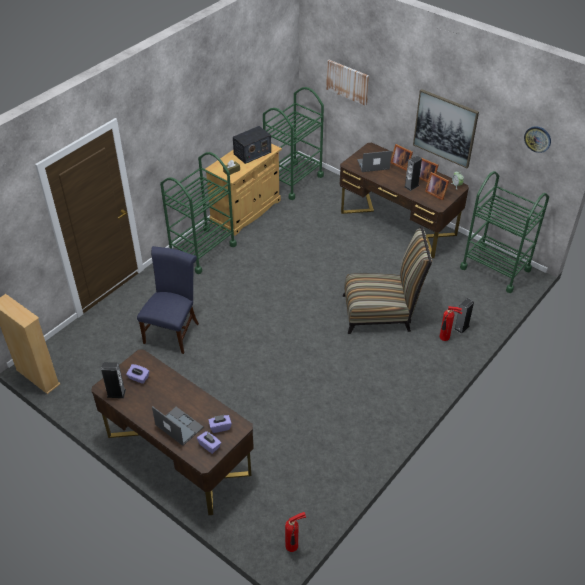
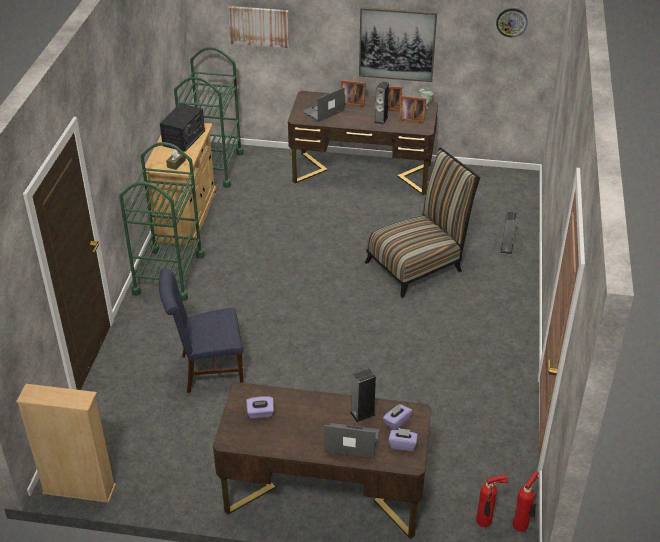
camera: 30 degrees left, 5 degrees down
(116, 393) = (248, 440): speaker -> speaker (362, 413)
(173, 331) = (207, 370): blue chair -> blue chair turned 90 degrees counterclockwise
(445, 338) = (499, 264): fire extinguisher -> fire extinguisher (485, 522)
(495, 269) = (492, 183): green cart -> none

